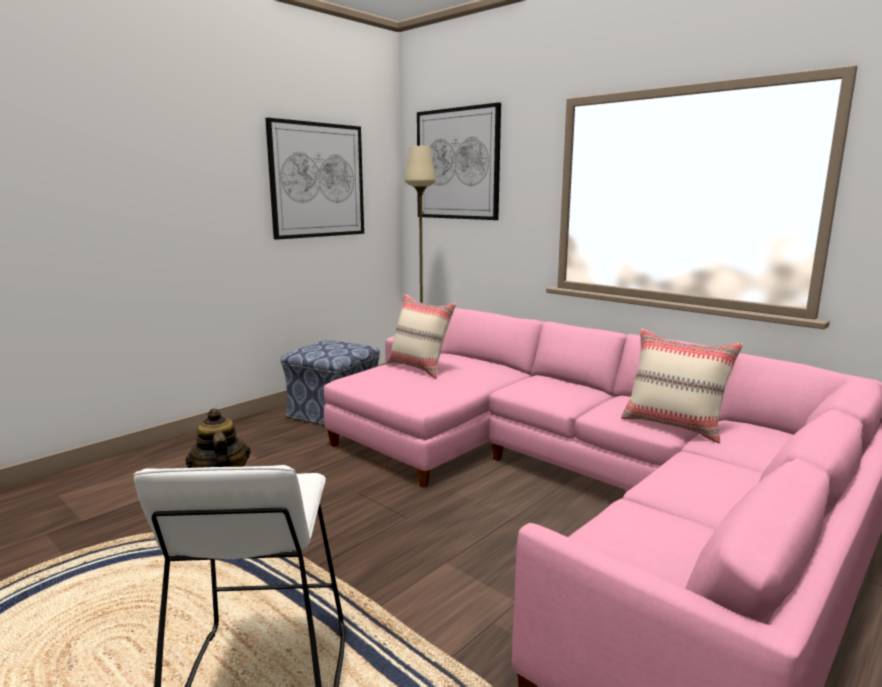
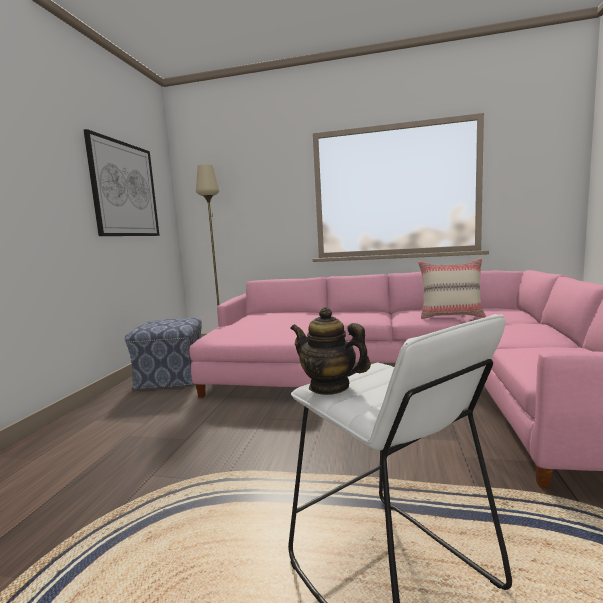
camera: 30 degrees left, 5 degrees down
(419, 368) = (255, 321): beige pillow -> none
(457, 164) = (228, 181): picture -> none

